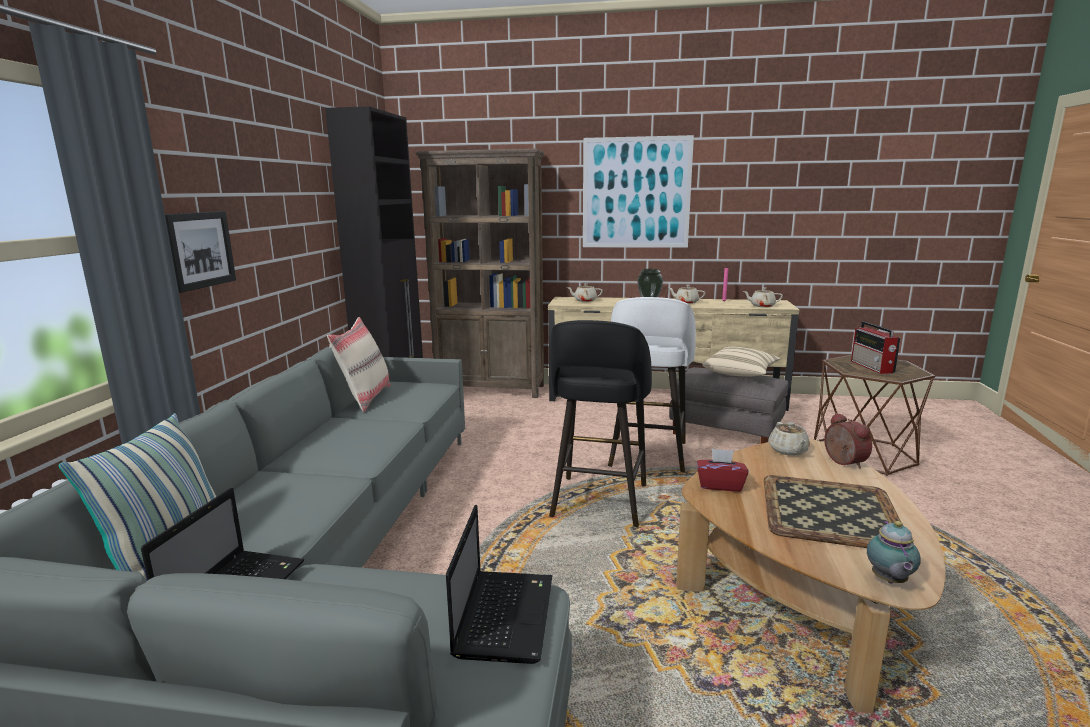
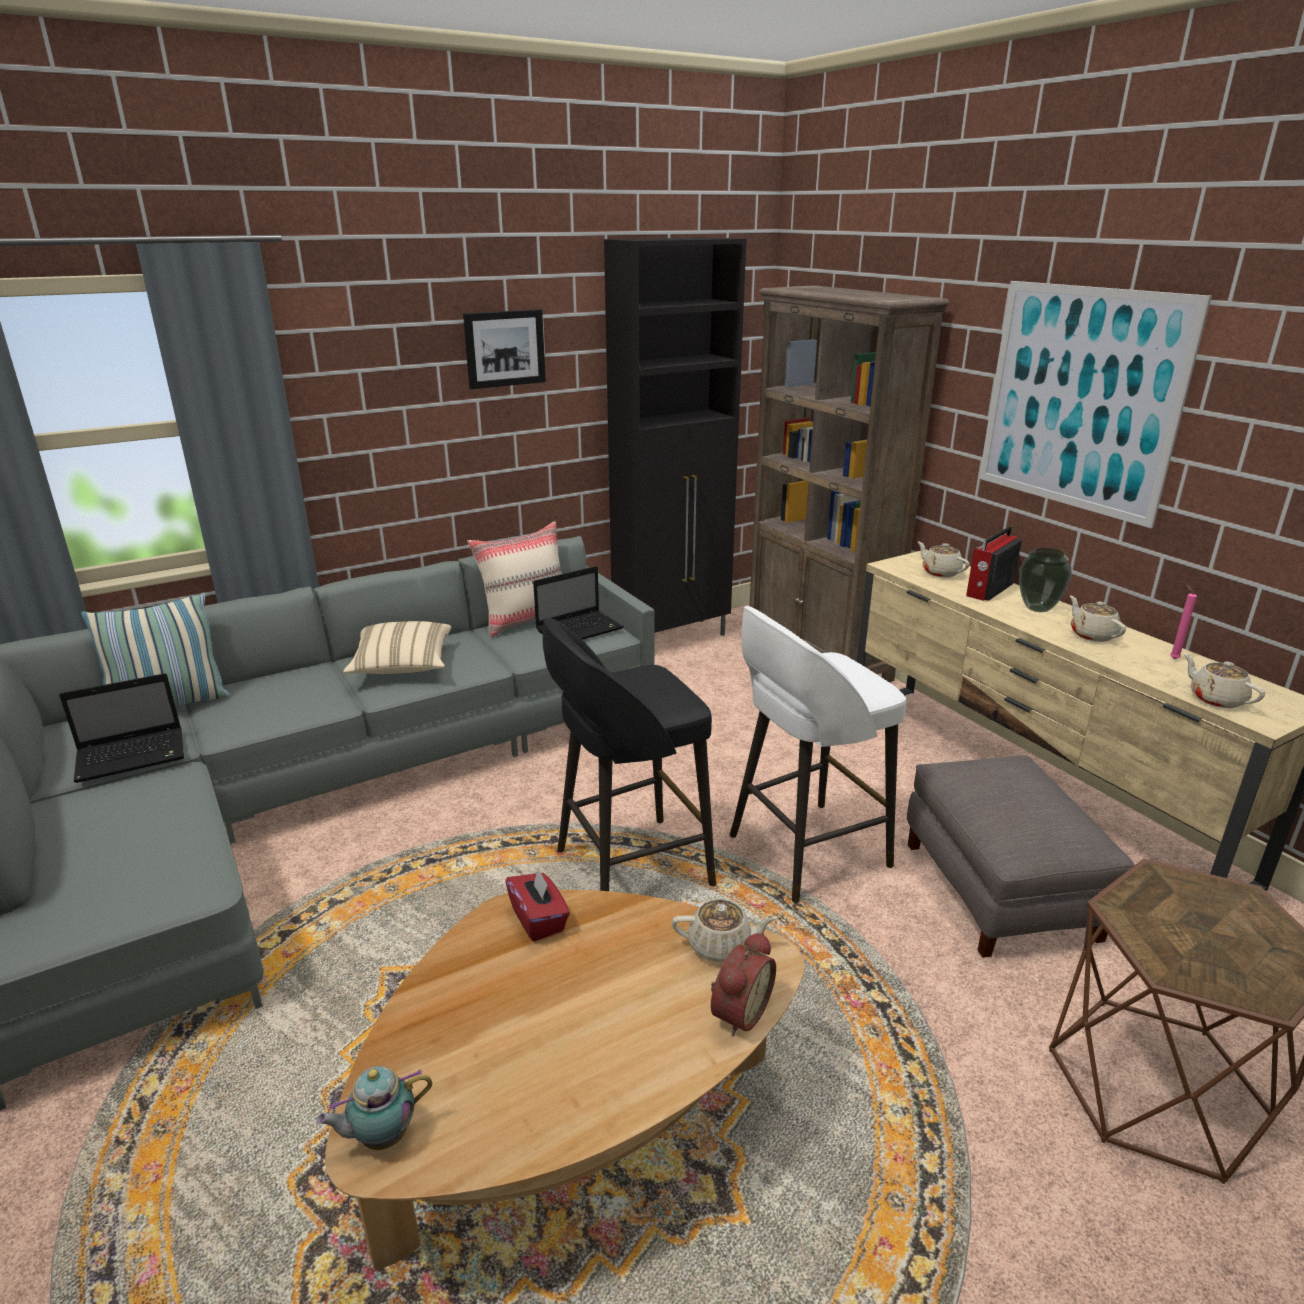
camera: 50 degrees right, 10 degrees up
(198, 250) = (354, 428): picture -> picture (504, 348)
(504, 614) = (158, 883): laptop -> laptop (580, 629)
(740, 374) = (1039, 806): beige pillow -> beige pillow (402, 666)
(788, 451) = (721, 946): beige teapot -> beige teapot turned 135 degrees counterclockwise
(828, 511) = (543, 1036): tray -> none
(872, 367) = (1198, 928): radio -> radio (988, 590)

